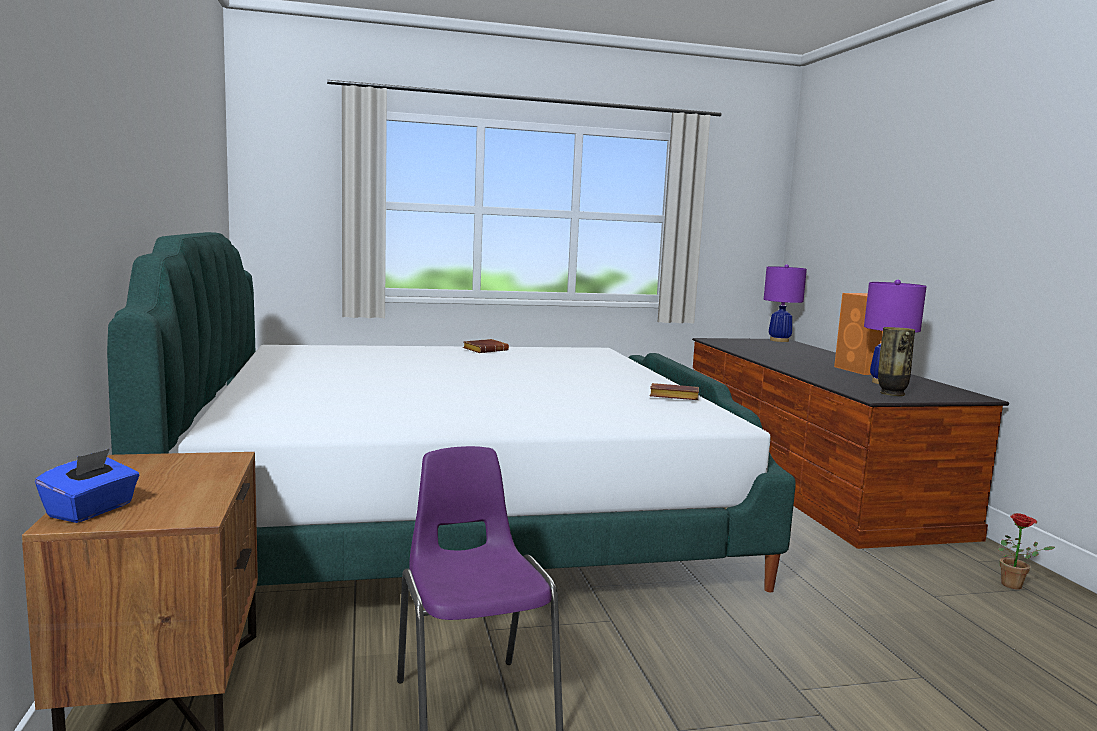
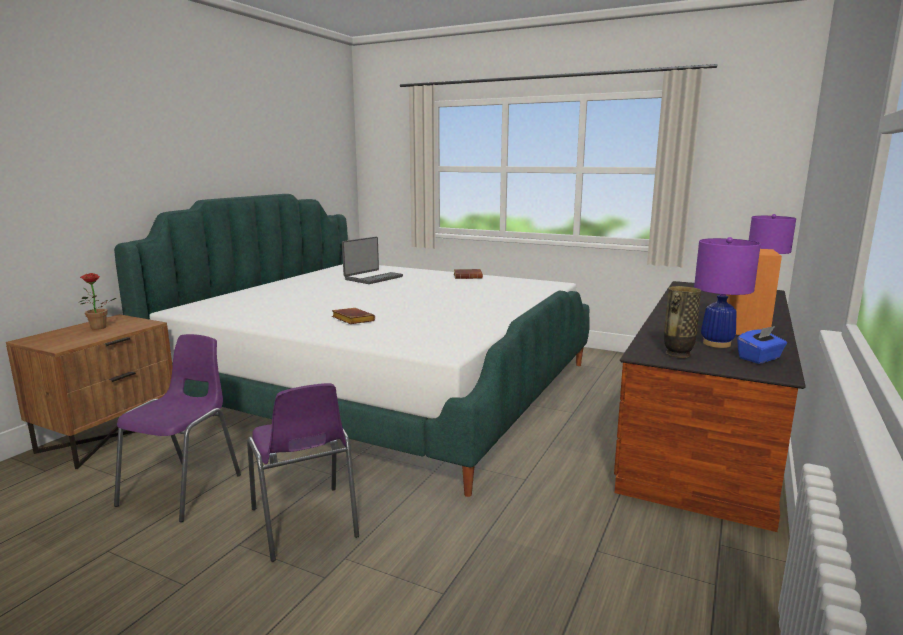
camera: 40 degrees right, 5 degrees up
(91, 510) = (44, 337): blue tissue box -> blue tissue box (760, 358)
(372, 361) = (373, 278): none -> laptop
(672, 397) = (478, 327): brown book -> brown book (351, 320)
(696, 678) = (305, 524): none -> purple chair
(1016, 586) = (709, 577): potted plant -> potted plant (98, 328)

